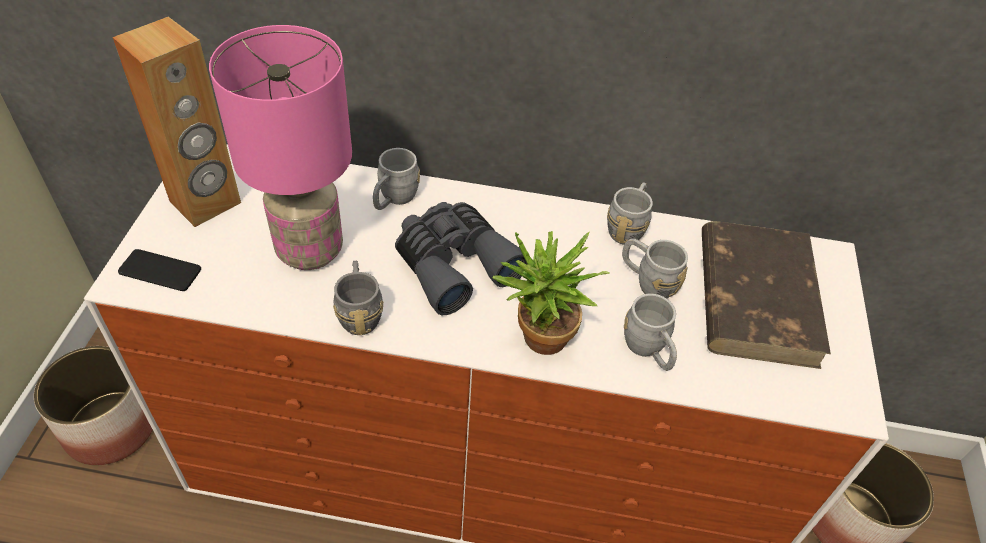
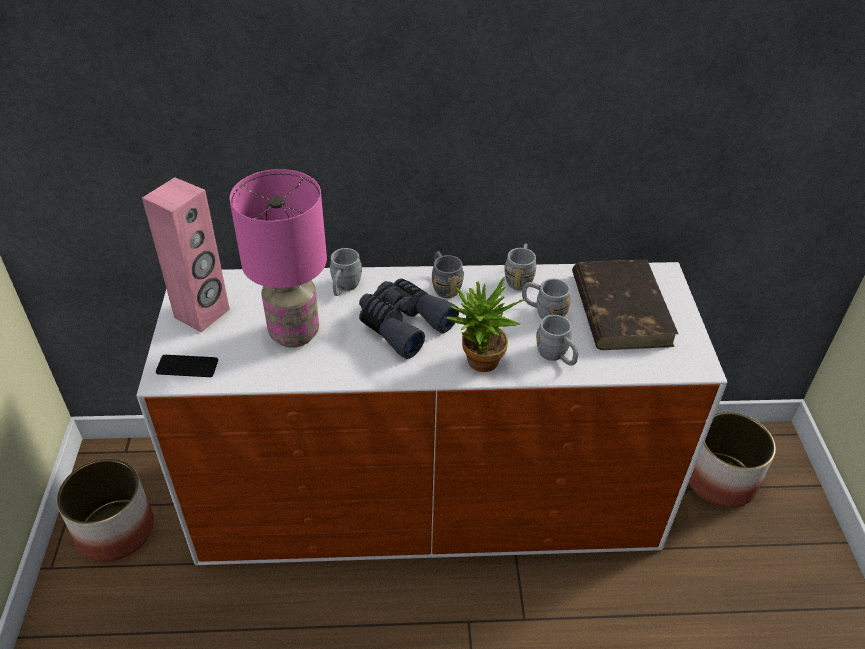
camera: 10 degrees left, 5 degrees down
(206, 202) = (202, 314): brown speaker -> pink speaker
(359, 312) = (346, 368): grey mug -> grey mug (444, 286)

